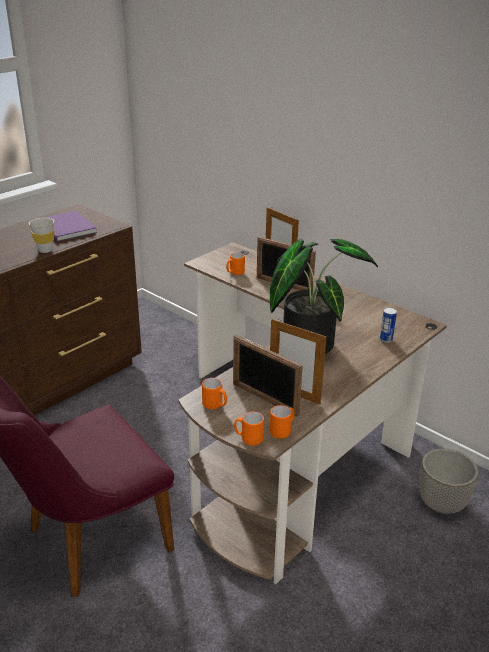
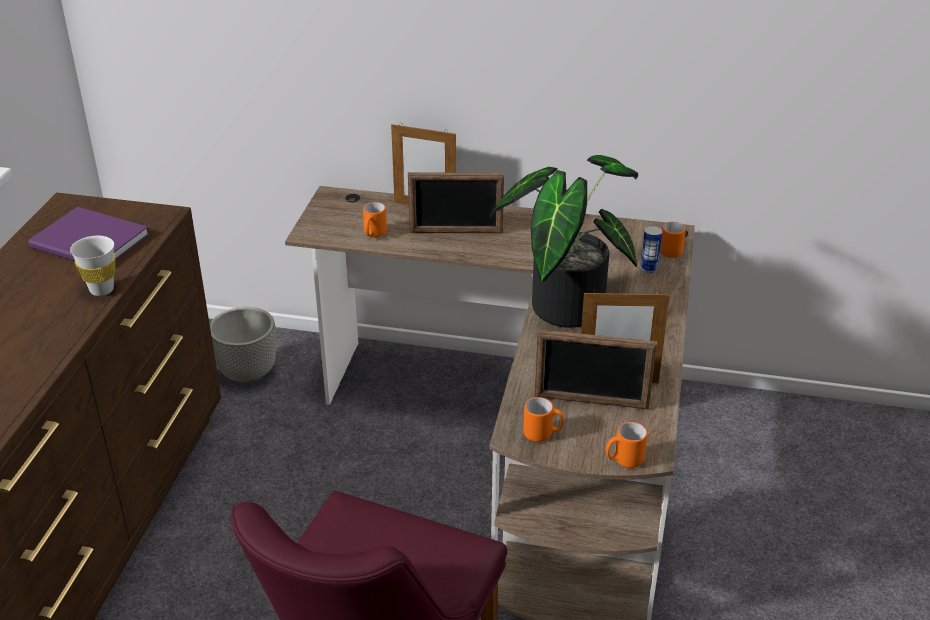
camera: 30 degrees left, 5 degrees up
(282, 431) = (651, 434): orange mug -> orange mug (671, 250)
(442, 504) = (746, 451): planter -> planter (249, 373)

